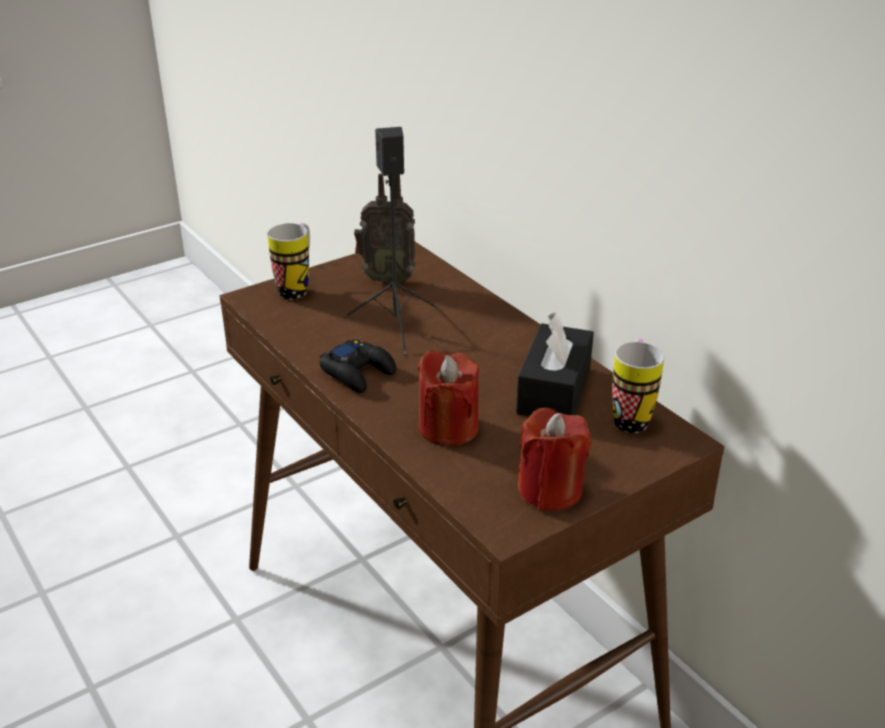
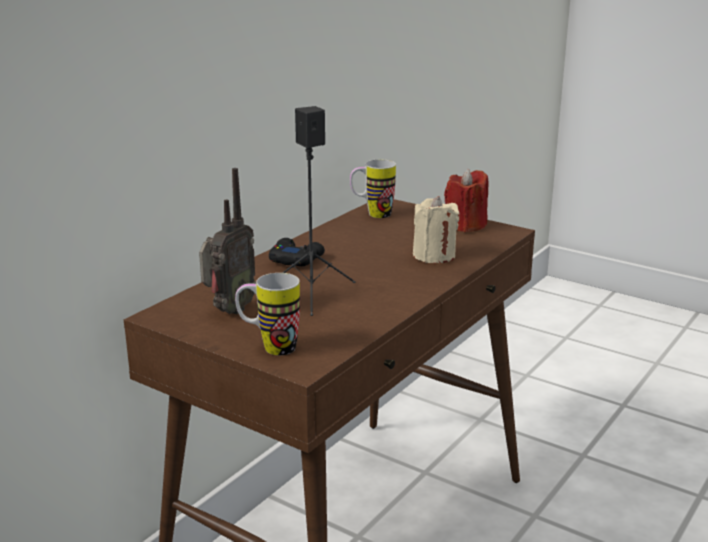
camera: 110 degrees left, 10 degrees down
(358, 372) = (394, 293): black game controller -> black game controller (296, 259)
(387, 280) = (228, 311): radio -> radio turned 45 degrees clockwise
(448, 428) = (434, 256): red candle -> beige candle
(554, 390) = (361, 234): black tissue box -> none

